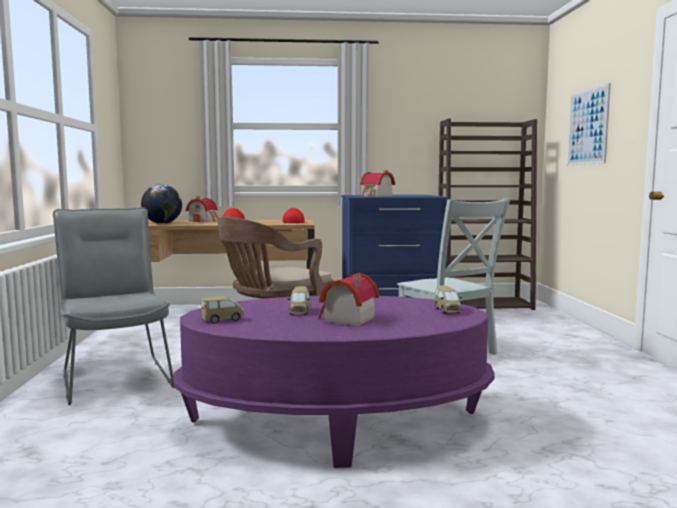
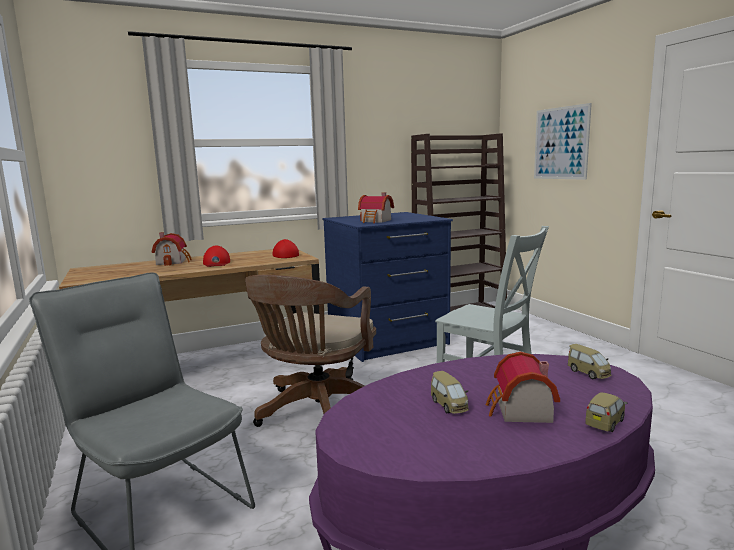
camera: 20 degrees left, 5 degrees up
(162, 223) = (130, 273): globe -> none
(222, 320) = (386, 443): toy car -> toy car (605, 422)

